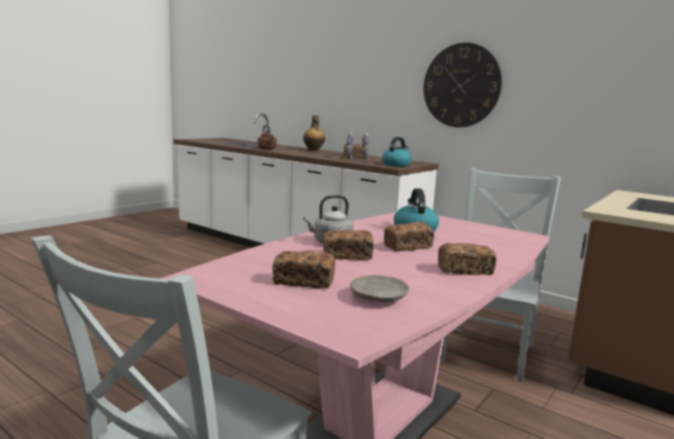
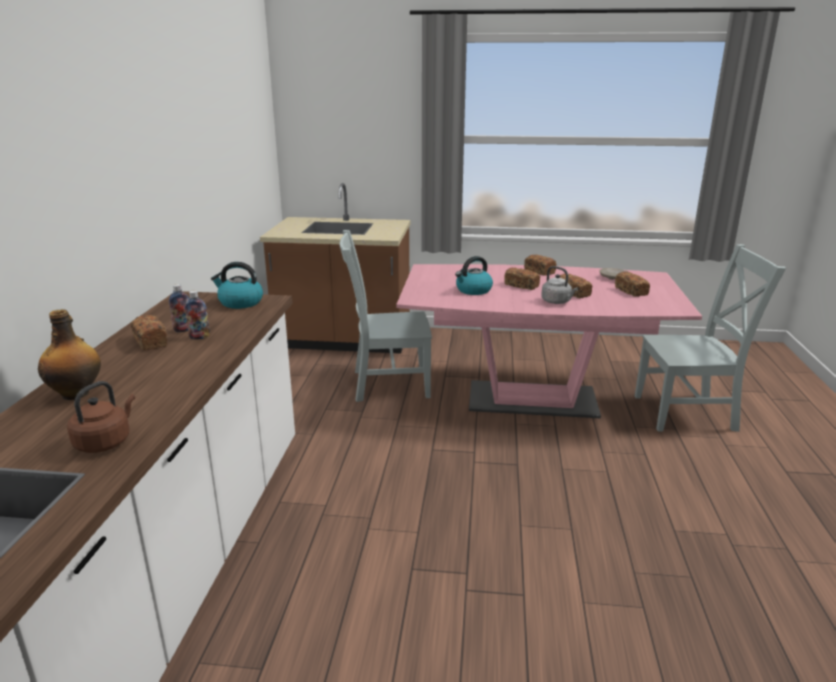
camera: 120 degrees left, 10 degrees up
(461, 85) = (162, 169): wall clock -> none

